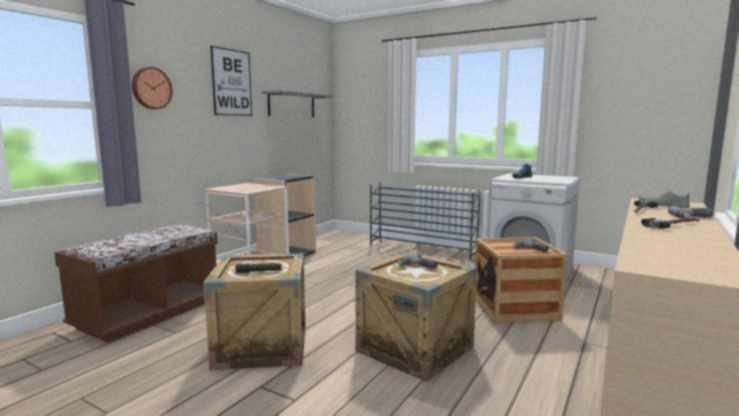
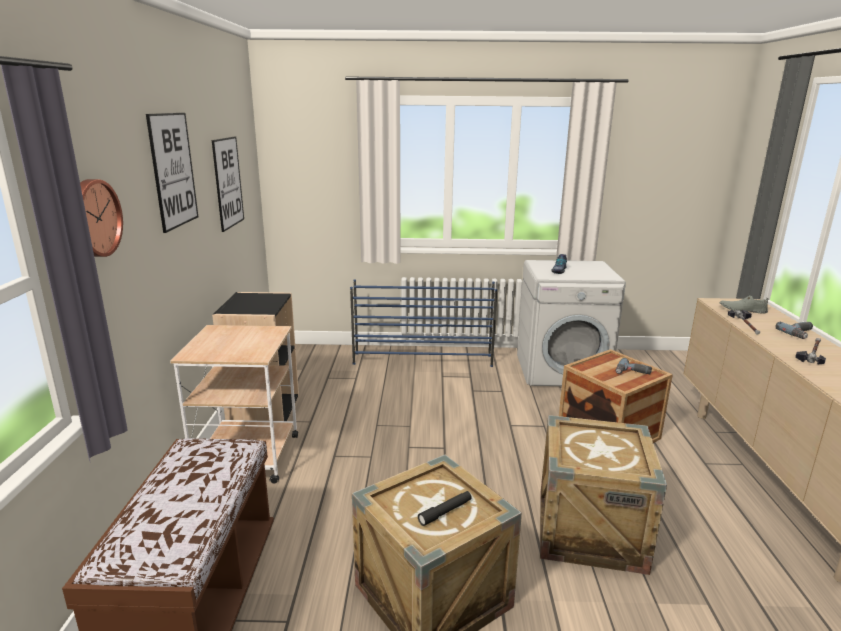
camera: 30 degrees left, 10 degrees up
(292, 105) = (228, 182): grey shelf -> picture
(418, 266) = (593, 441): power drill -> none

